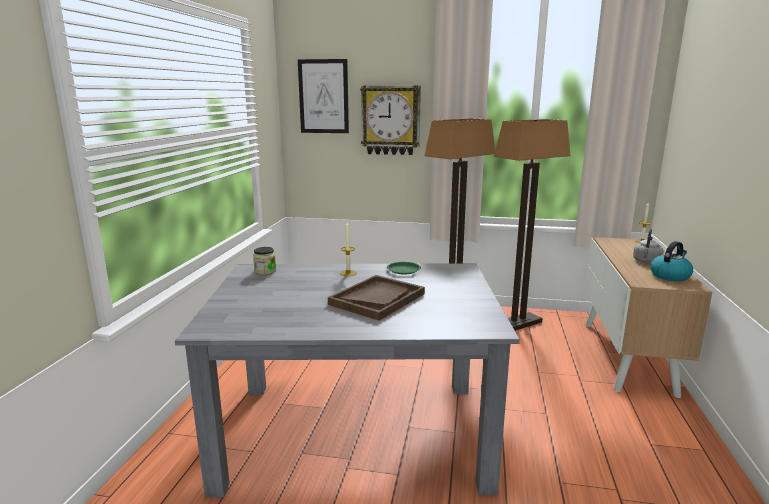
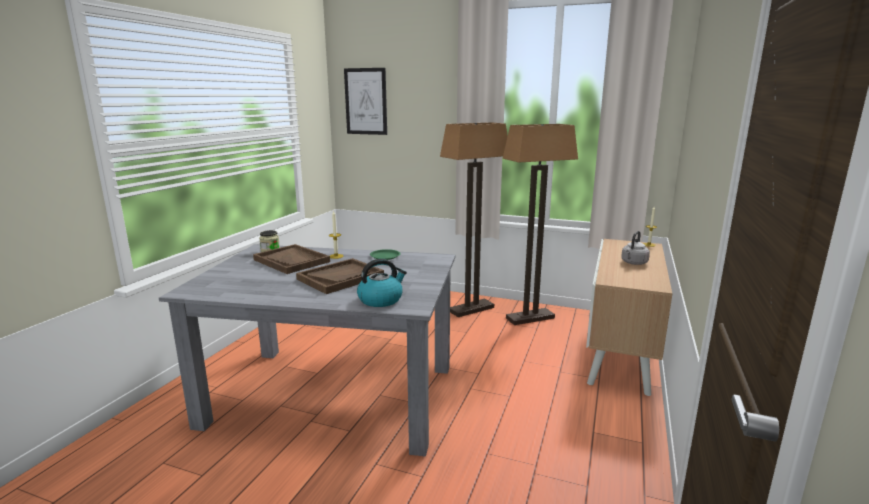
camera: 10 degrees right, 0 degrees up
(301, 282) = (292, 261): none -> brown tray
(391, 120) = (423, 123): wall clock -> none
(670, 276) = (644, 276): kettle -> kettle (381, 299)

